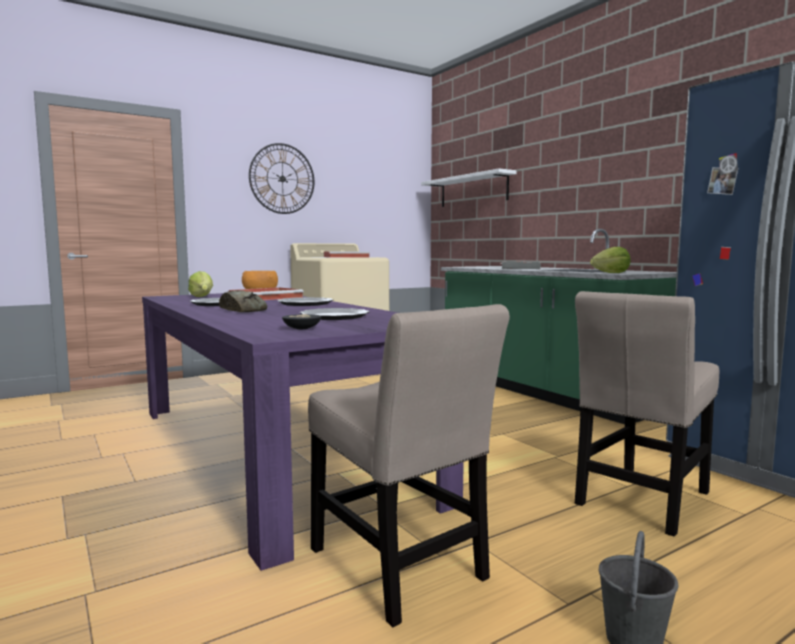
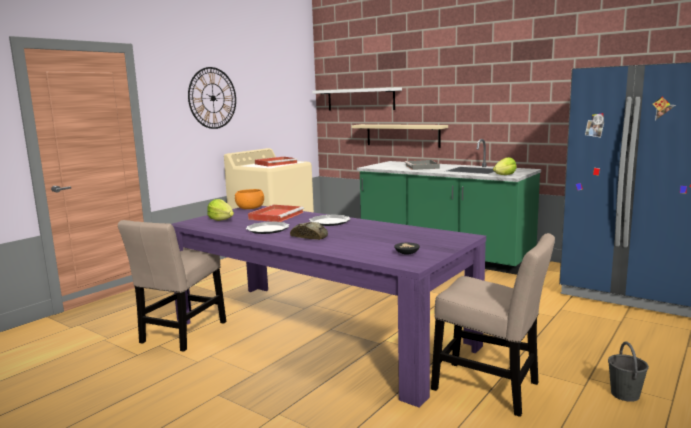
camera: 20 degrees left, 5 degrees up
(334, 316) = (392, 237): plate -> none
(515, 232) = (402, 135): none -> beige shelf
(641, 501) = (569, 324): beige chair -> beige chair (181, 334)

